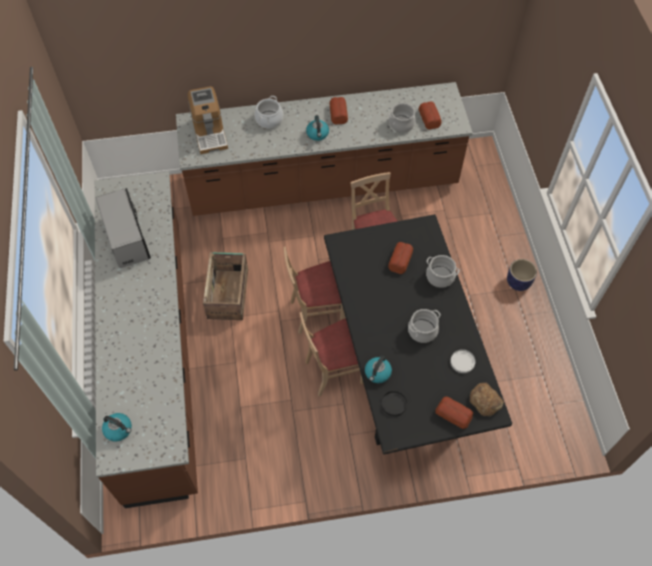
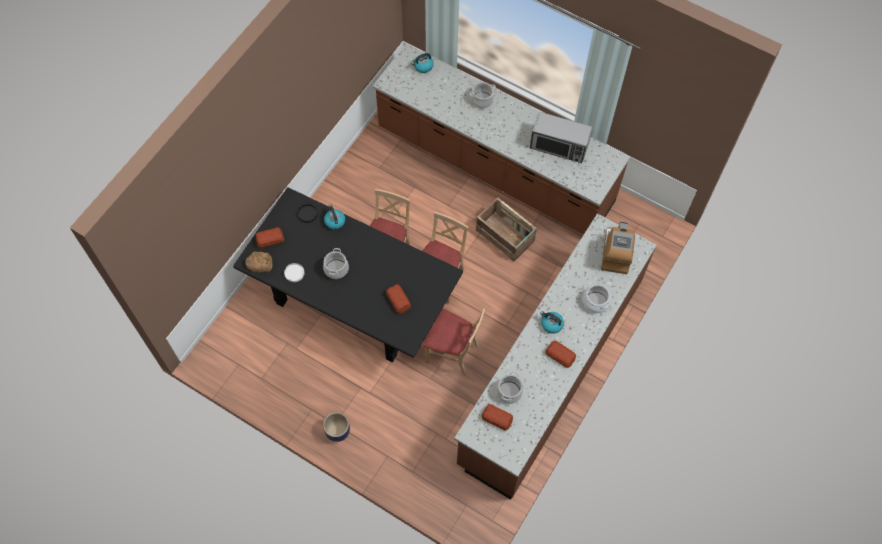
camera: 130 degrees right, 5 degrees up
(209, 133) = (616, 253): coffee machine -> coffee machine turned 75 degrees clockwise
(440, 276) = (362, 313): cooking pot -> cooking pot (482, 100)

